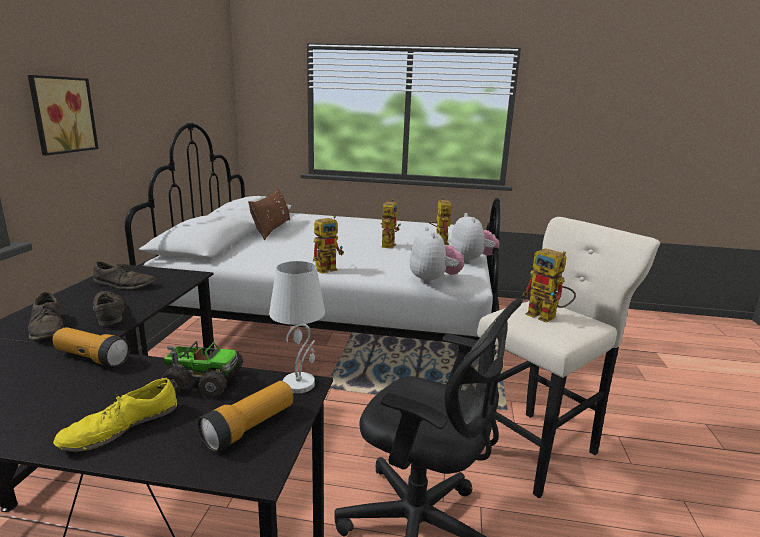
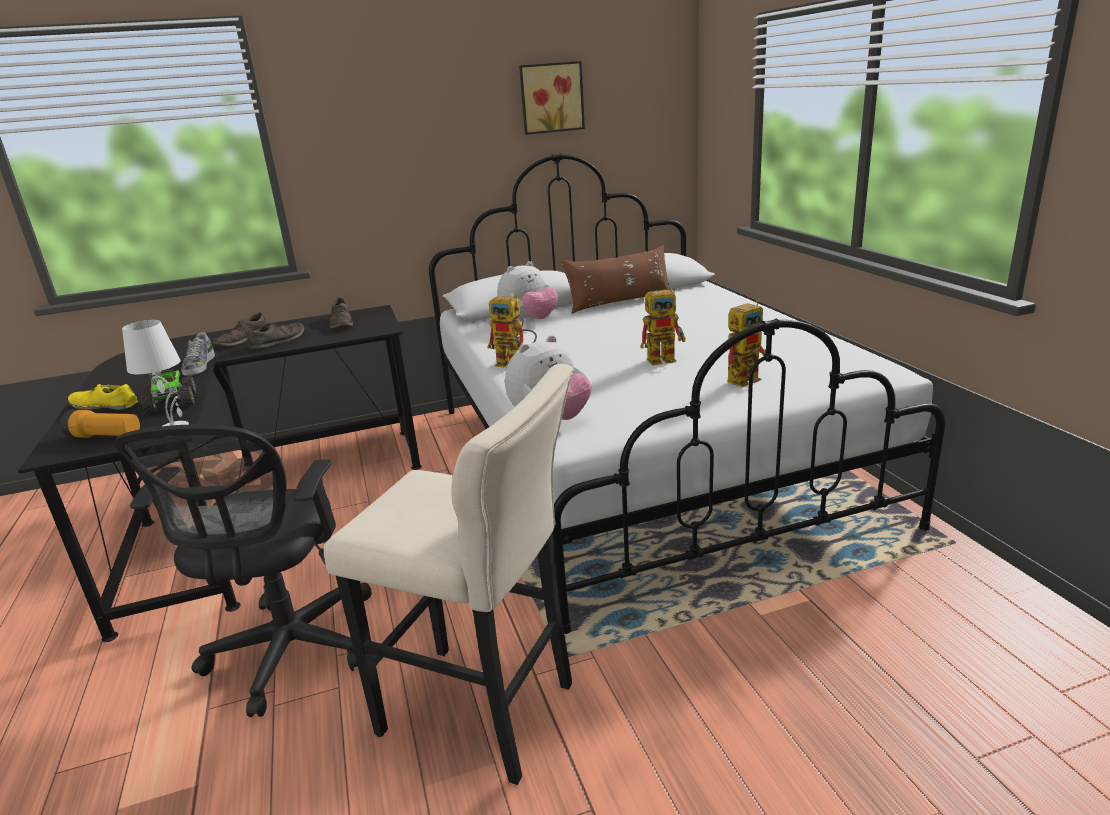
camera: 65 degrees right, 5 degrees up
(61, 115) = (360, 159): picture -> picture (551, 98)
(92, 358) = (199, 365): flashlight -> shoe
(471, 260) = (684, 418): plush toy -> plush toy (529, 321)
(547, 317) = (430, 506): toy robot -> none

